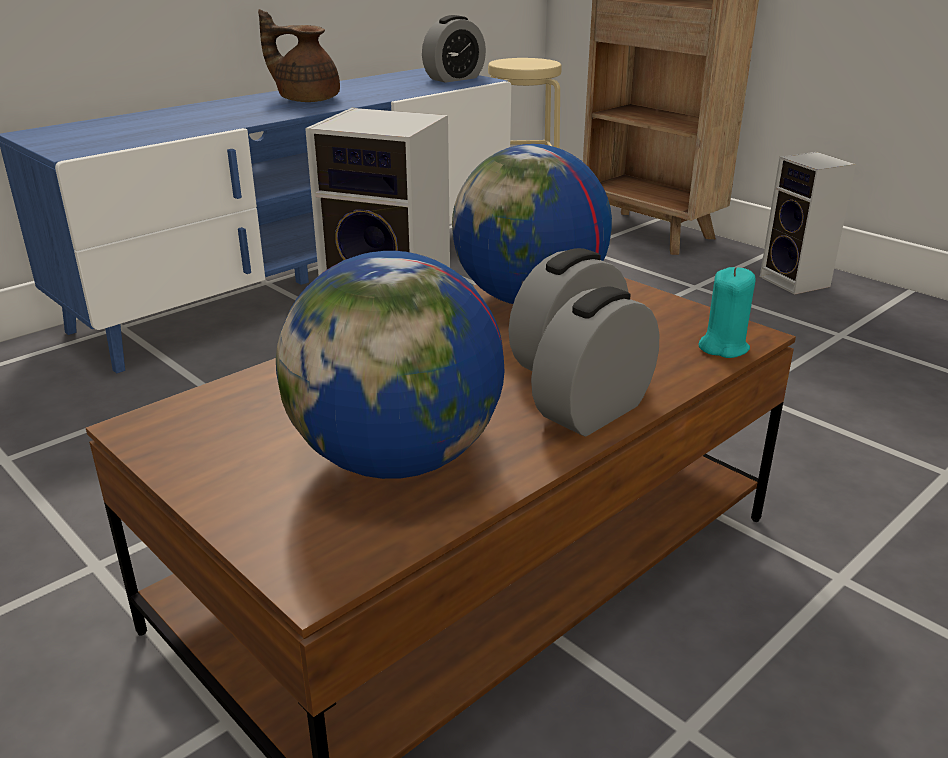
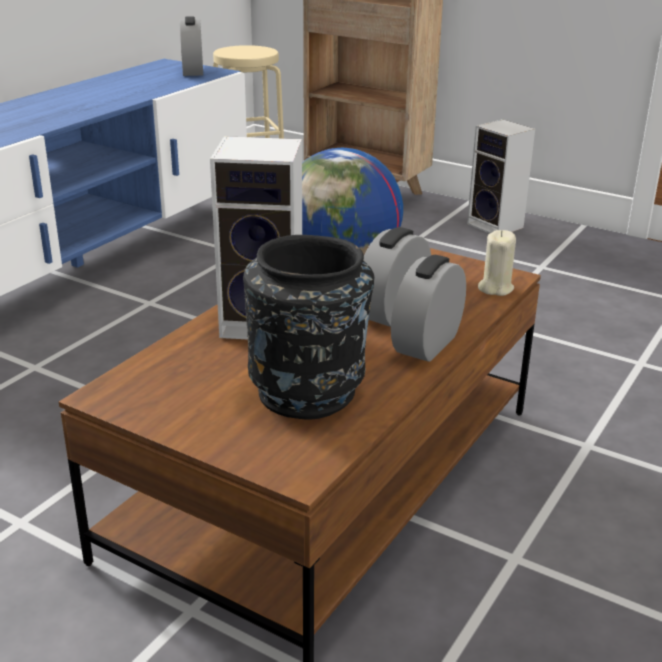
camera: 15 degrees left, 0 degrees up
(306, 99) = (74, 101): brown teapot -> none
(397, 459) = (309, 393): globe -> black vase
(454, 78) = (192, 71): alarm clock -> alarm clock turned 45 degrees counterclockwise
(723, 347) = (495, 288): turquoise candle -> beige candle

